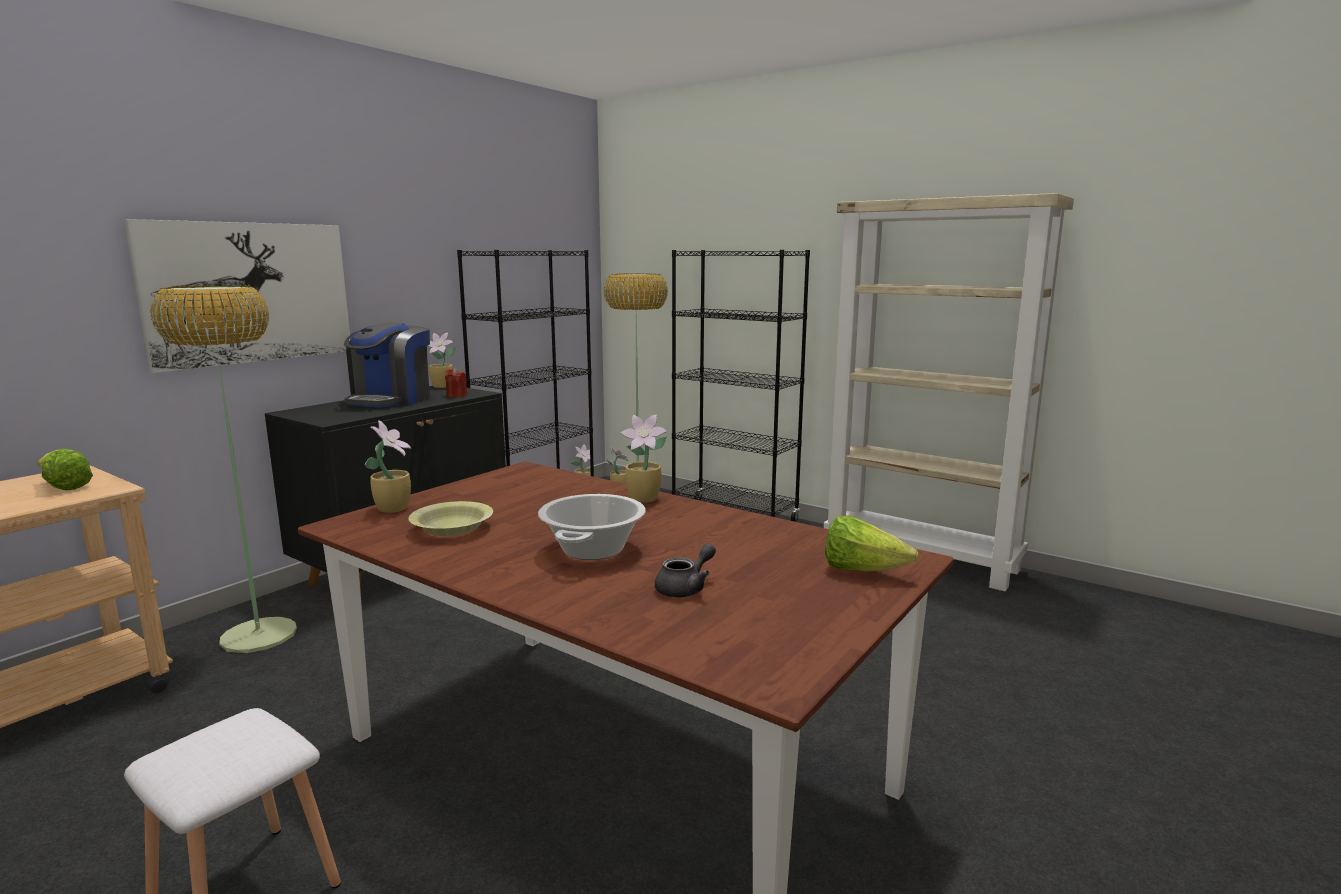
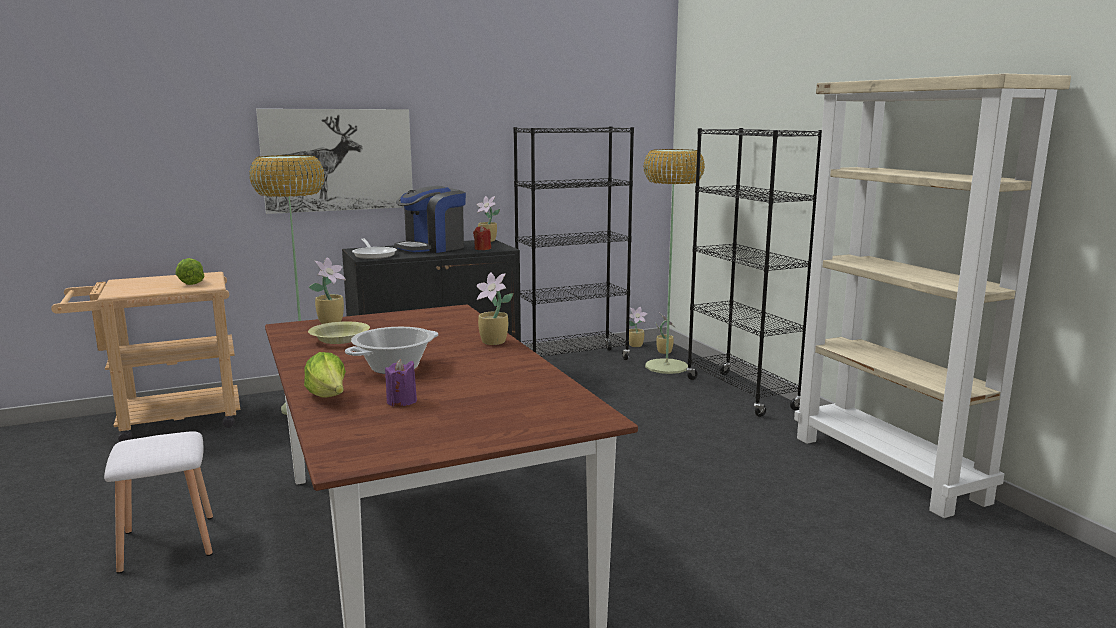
camera: 30 degrees right, 0 degrees up
(330, 416) = (374, 255): none -> frying pan
(686, 588) = (401, 401): grey teapot -> purple candle
(862, 570) = (541, 417): lettuce -> lettuce (329, 397)

